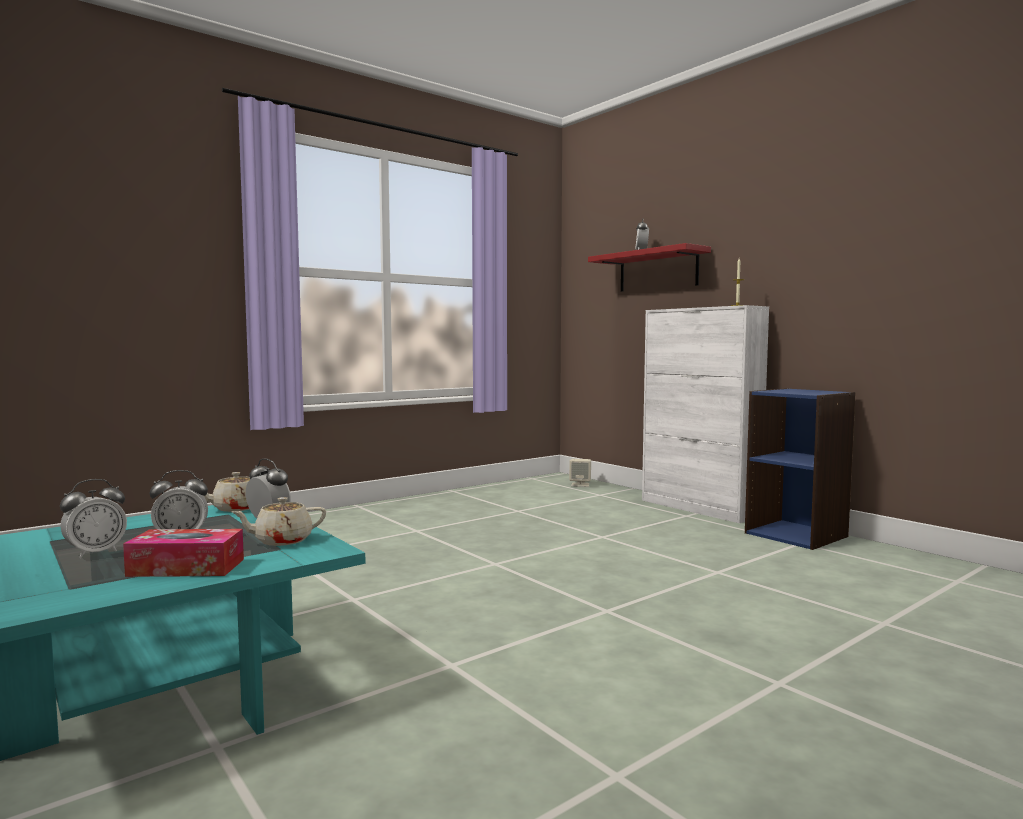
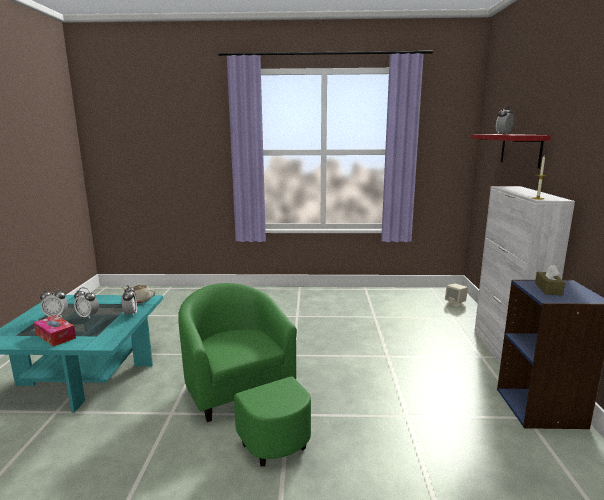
camera: 40 degrees right, 10 degrees up
(282, 541) = (107, 330): beige teapot -> none
(530, 619) = (244, 402): none -> green armchair
(793, 391) = (548, 289): none -> brown tissue box

